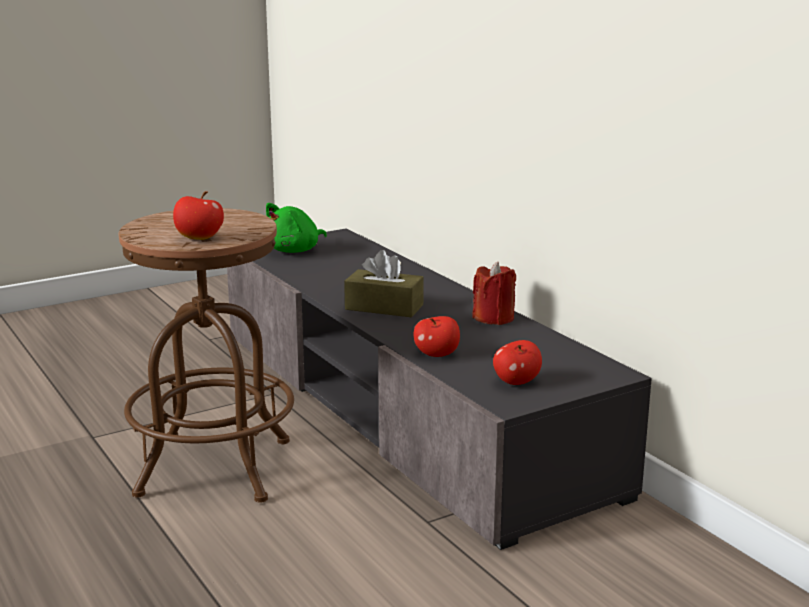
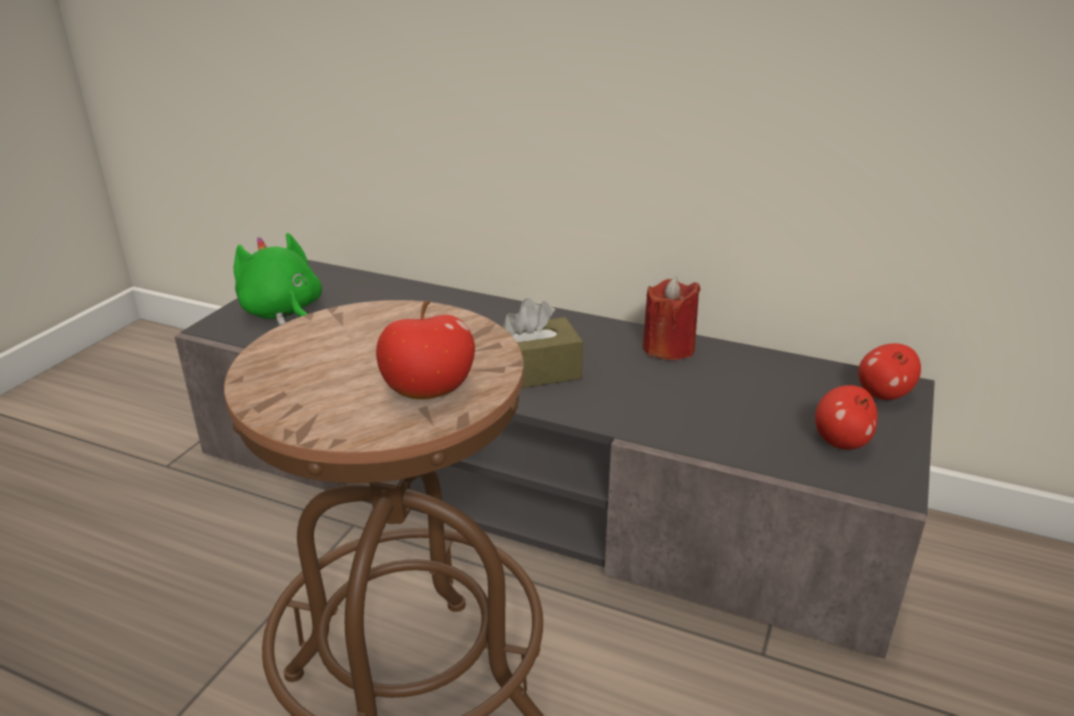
camera: 35 degrees left, 10 degrees up
(294, 250) = (283, 313): green plush toy -> green plush toy turned 135 degrees clockwise
(437, 354) = (698, 431): apple -> apple (883, 394)

